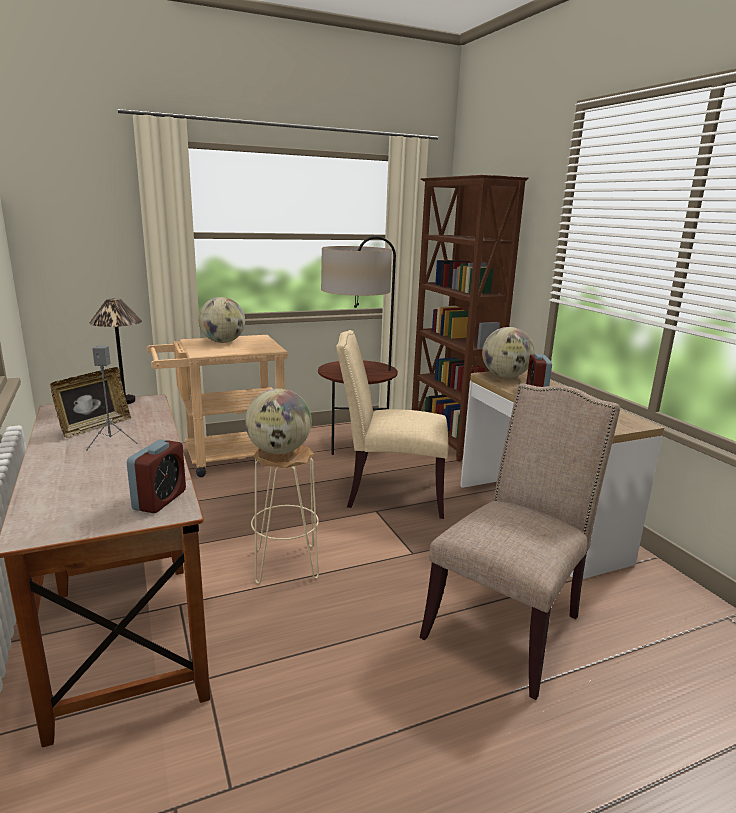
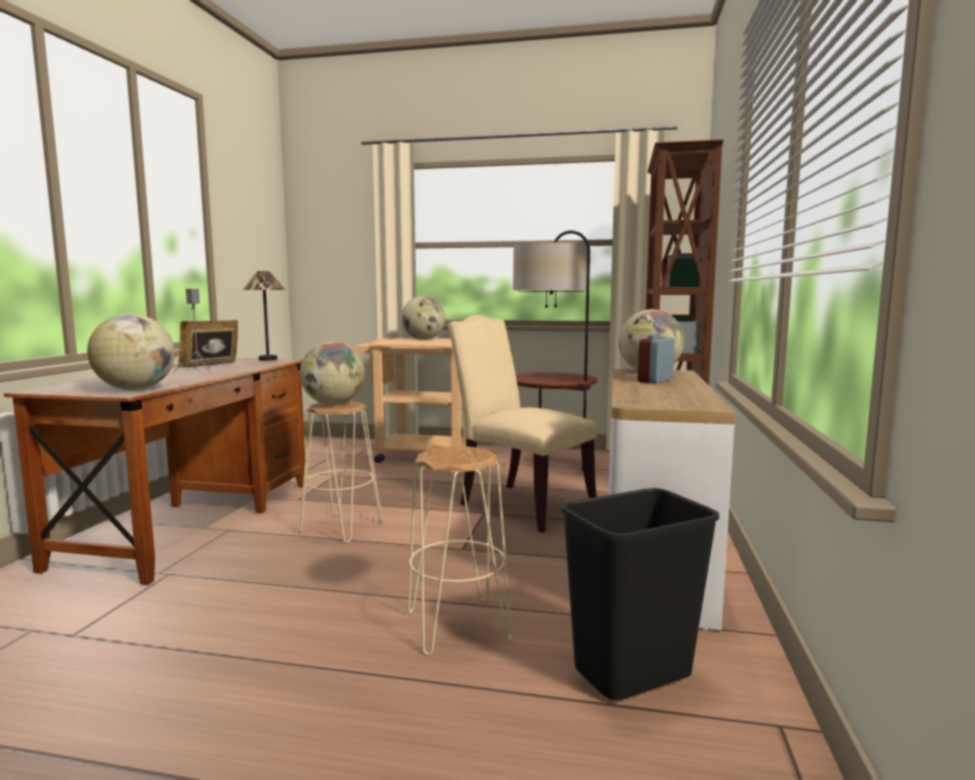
camera: 35 degrees right, 10 degrees down
(94, 427) = (211, 365): picture frame -> picture frame turned 150 degrees clockwise
(160, 500) = (136, 389): alarm clock -> globe
(509, 625) = (458, 626): beige chair -> beige stool
(638, 616) = (632, 675): none -> black trash can

